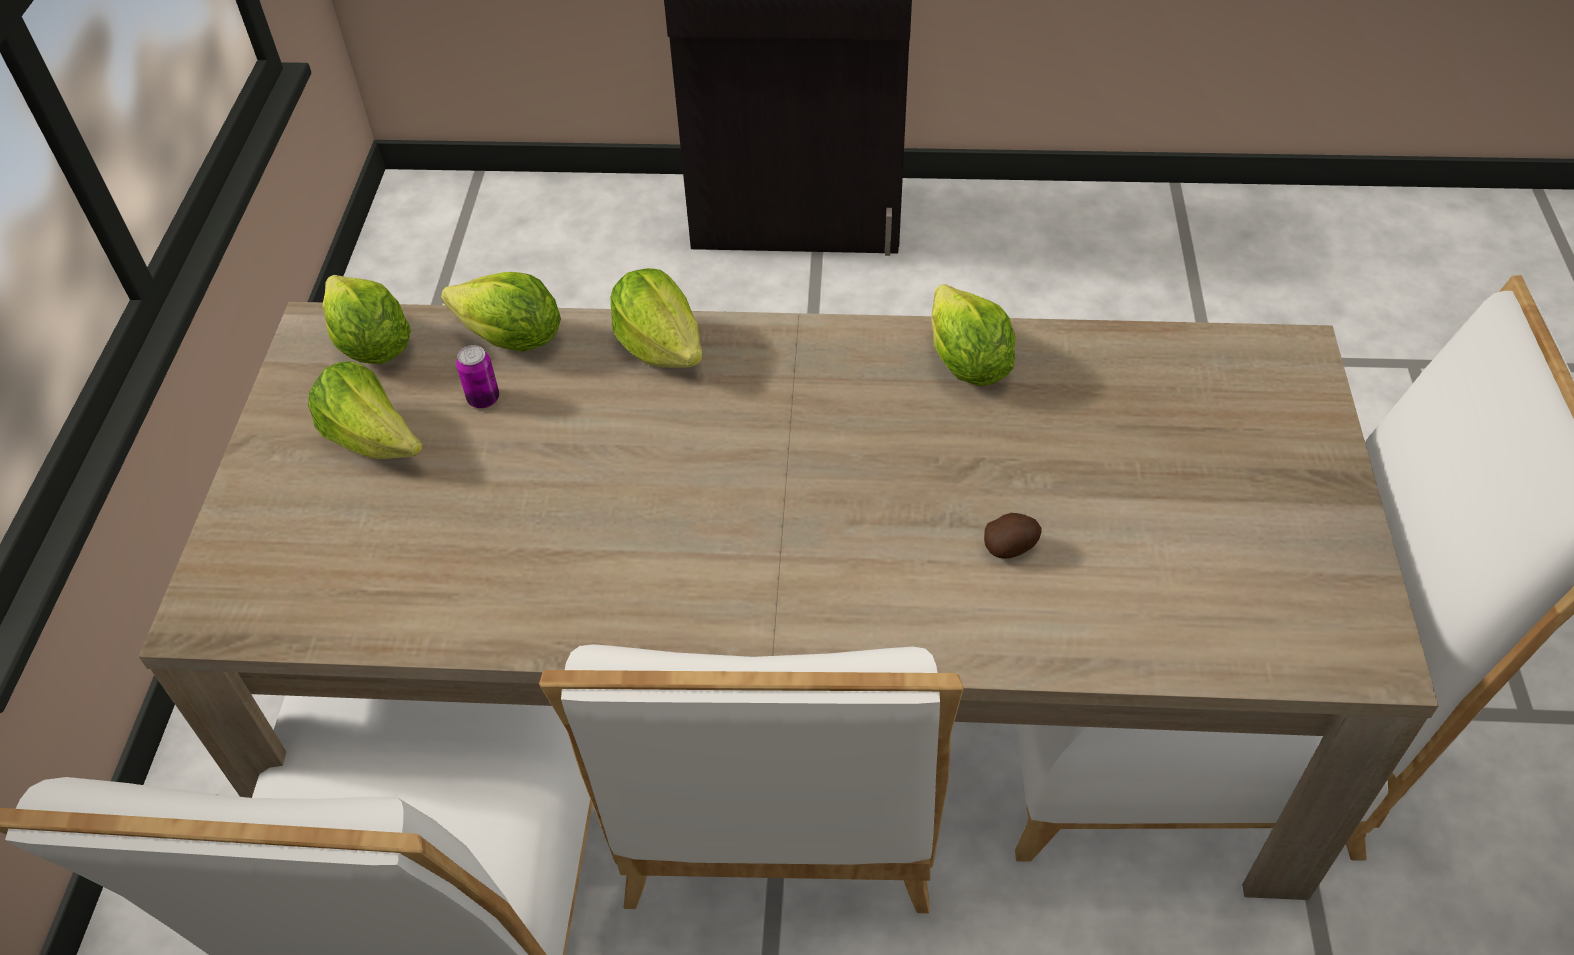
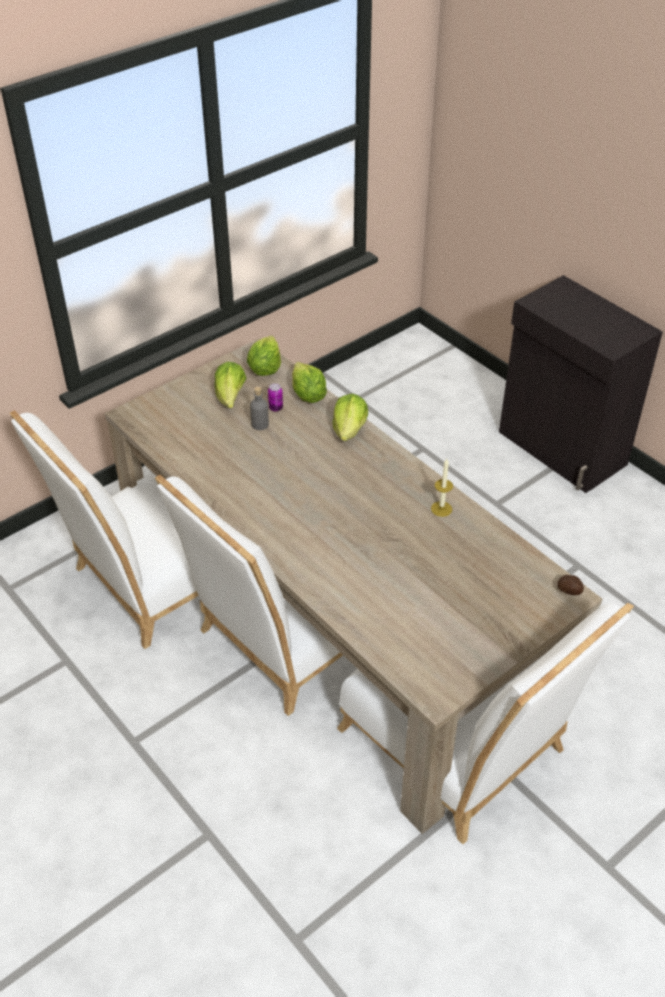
camera: 45 degrees right, 5 degrees down
(494, 447) = (260, 424): none -> grey bottle
(966, 364) = (441, 509): lettuce -> candle
(1011, 547) = (369, 571): potato -> potato (569, 591)

